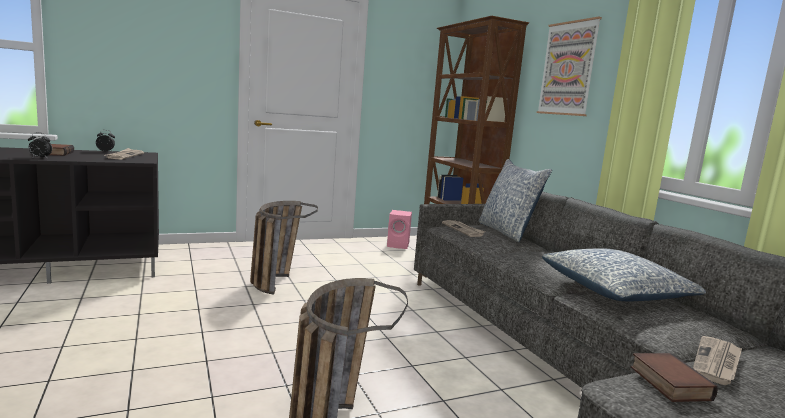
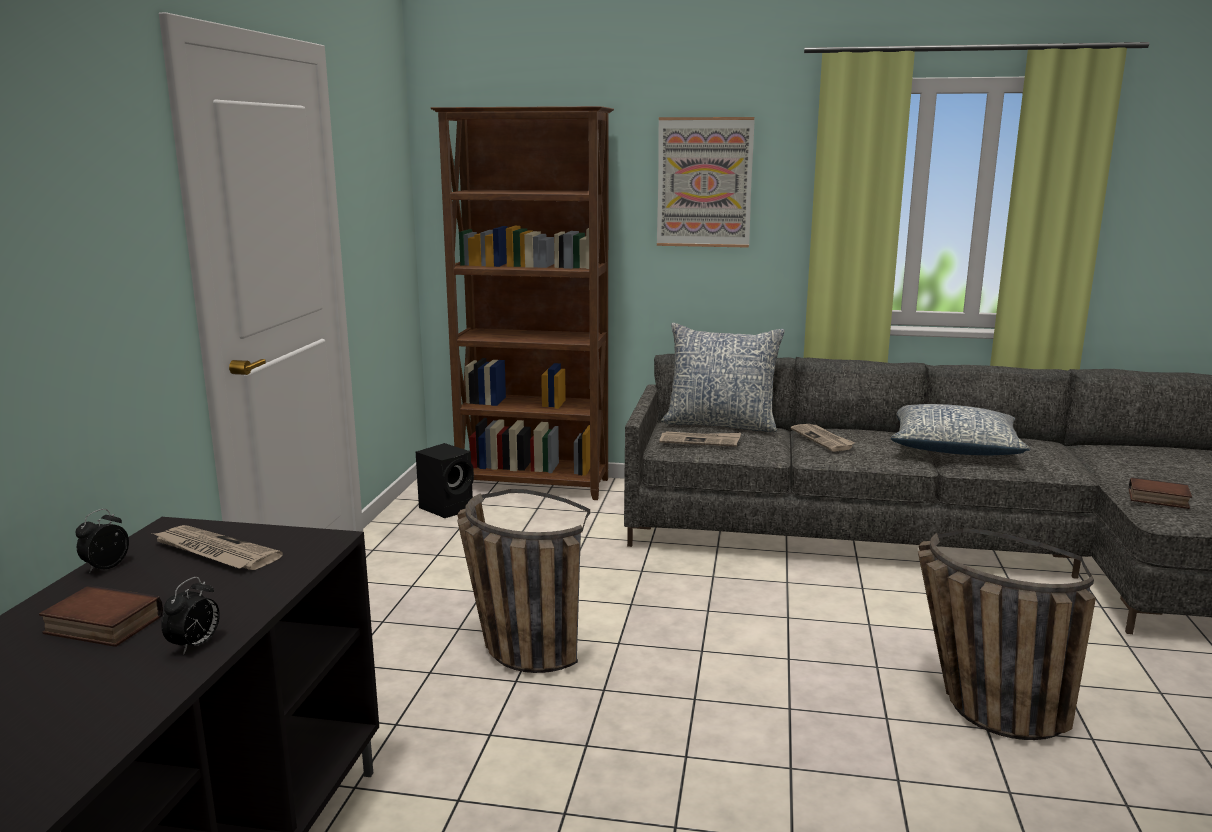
camera: 55 degrees left, 5 degrees up
(399, 245) = (448, 508): pink speaker -> black speaker
(717, 363) = (1119, 472): newspaper -> newspaper (823, 439)

